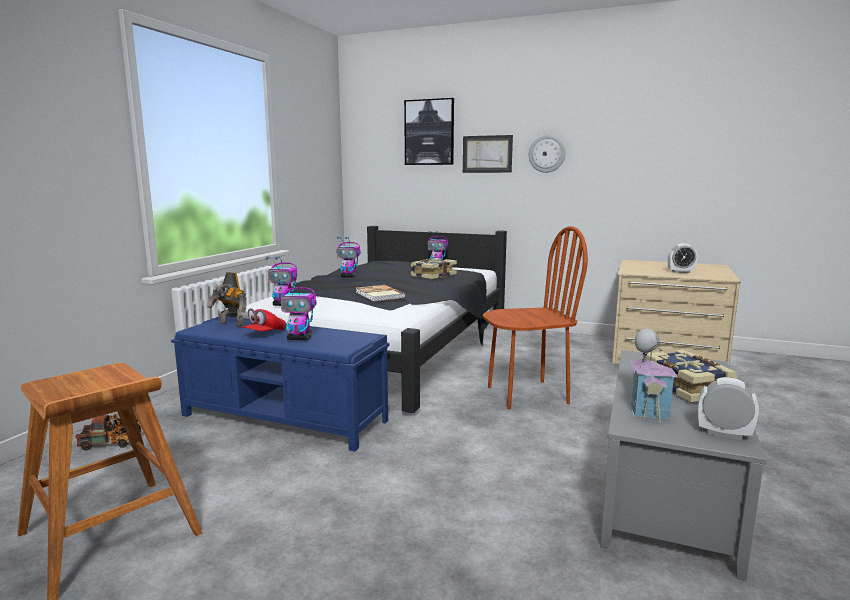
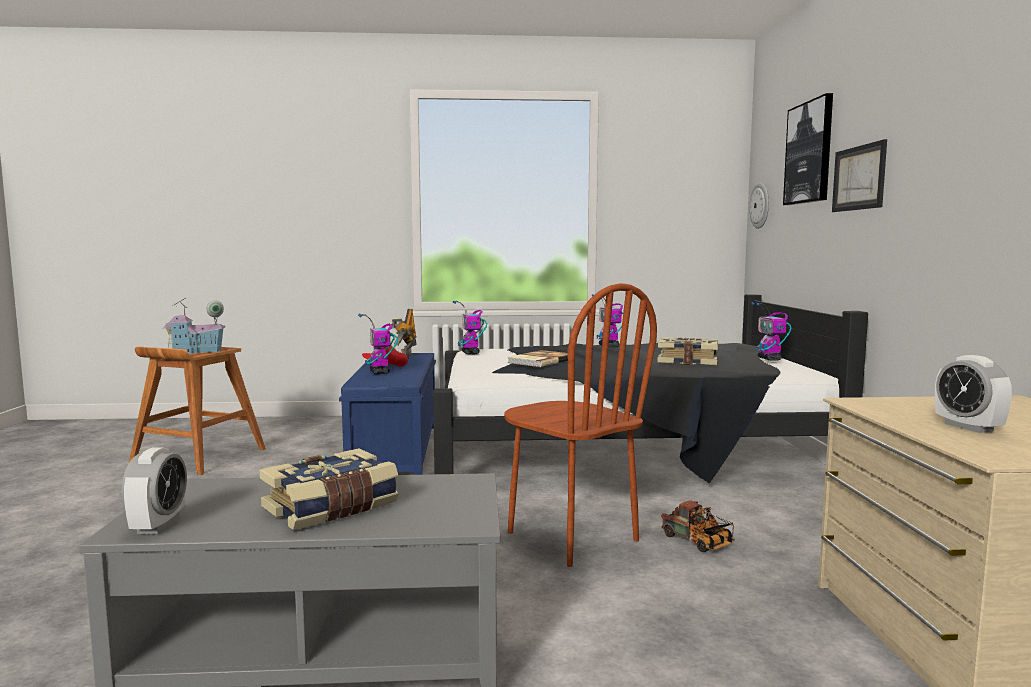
camera: 65 degrees right, 5 degrees down
(114, 443) = (320, 427): toy truck -> toy truck (699, 543)
(547, 154) = (925, 166): wall clock -> wall clock (760, 205)
(647, 406) = (250, 490): toy house -> toy house (196, 352)

